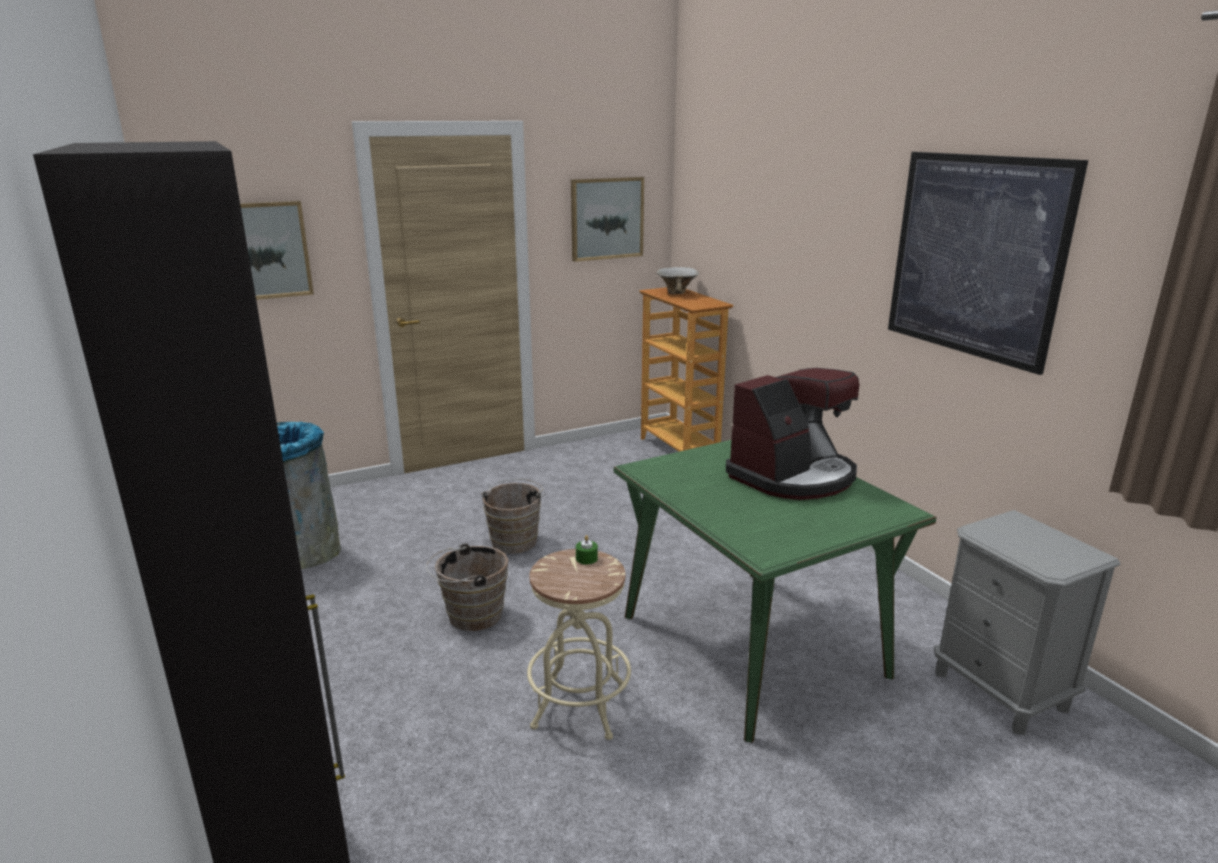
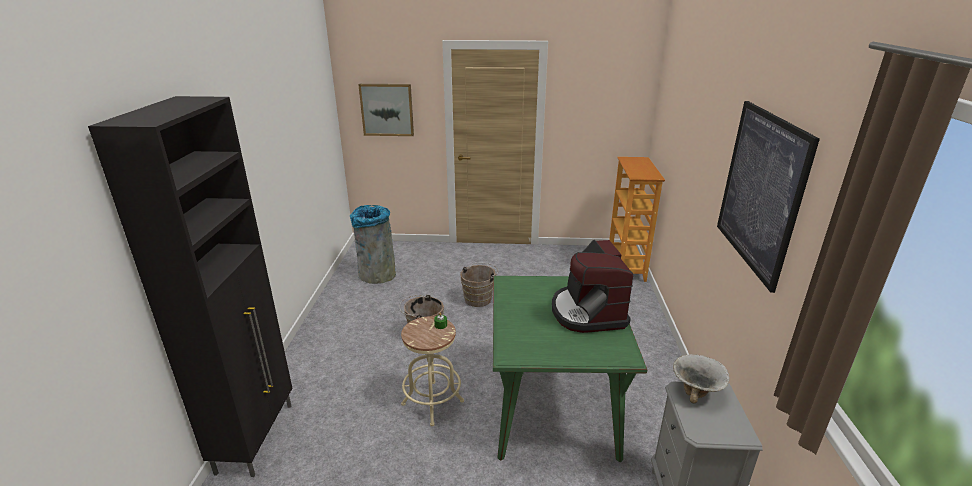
camera: 30 degrees right, 5 degrees up
(606, 218) = (602, 106): picture -> none
(677, 293) = (639, 163): bowl -> bowl (696, 392)
(793, 476) = (587, 312): coffee machine -> coffee machine turned 90 degrees clockwise

